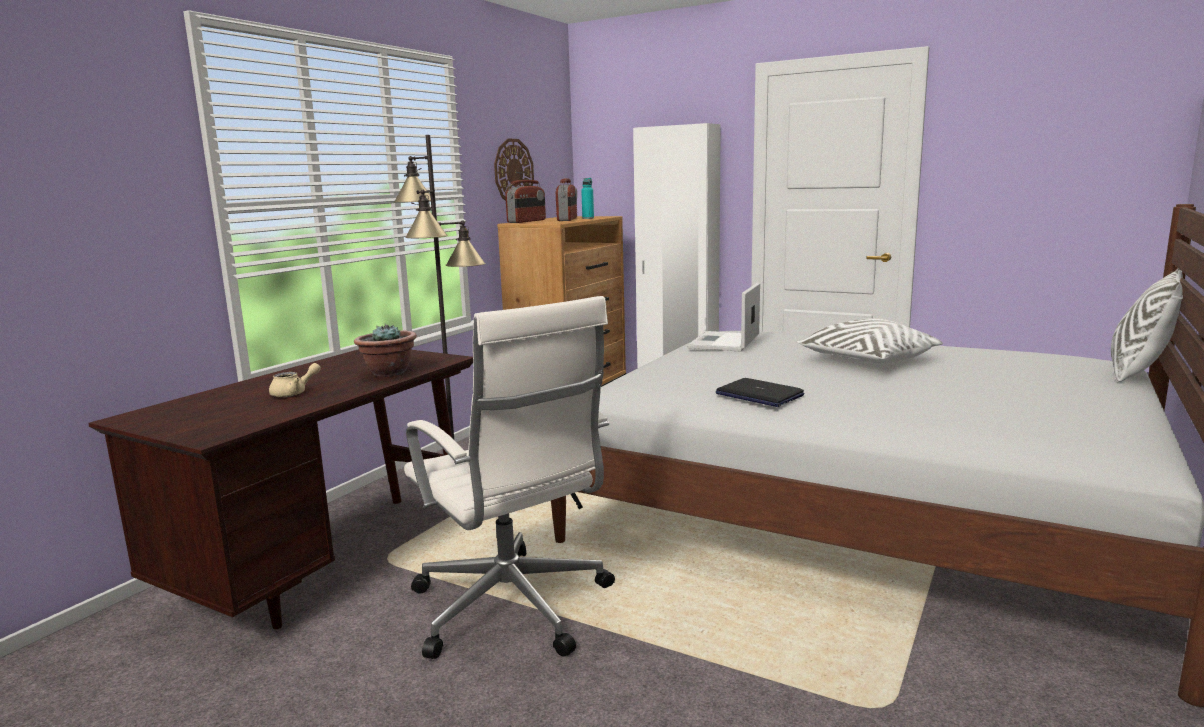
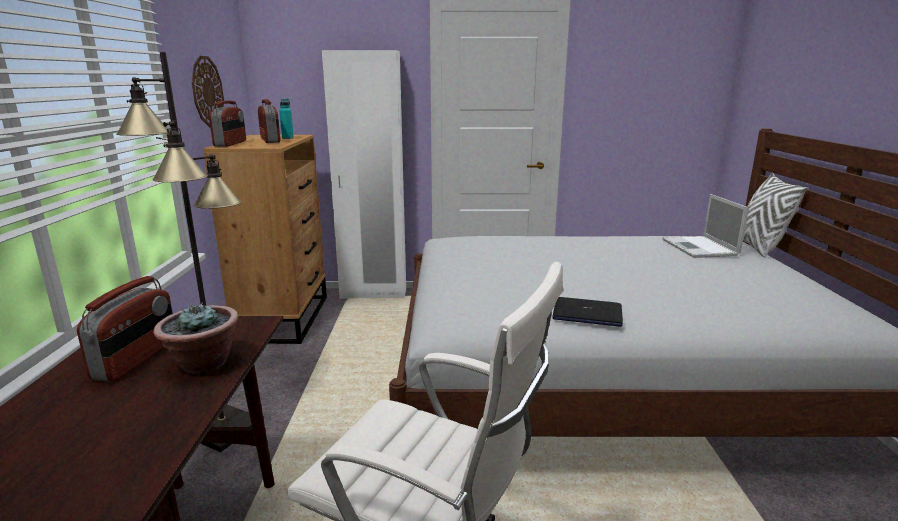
camera: 30 degrees left, 5 degrees up
(294, 393) = (98, 437): beige teapot -> none
(354, 365) = (137, 358): none -> radio
(724, 342) = (473, 254): laptop -> laptop (700, 248)
(867, 362) = (606, 261): white pillow -> none

